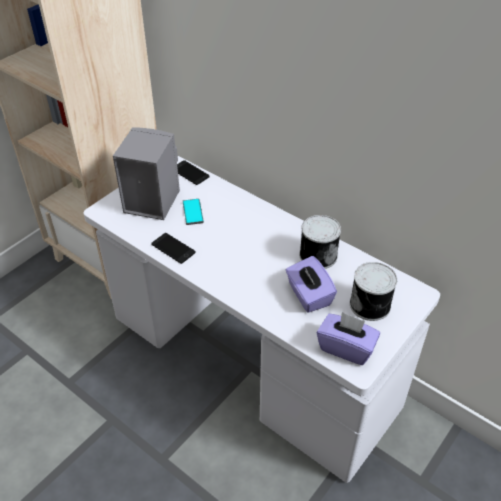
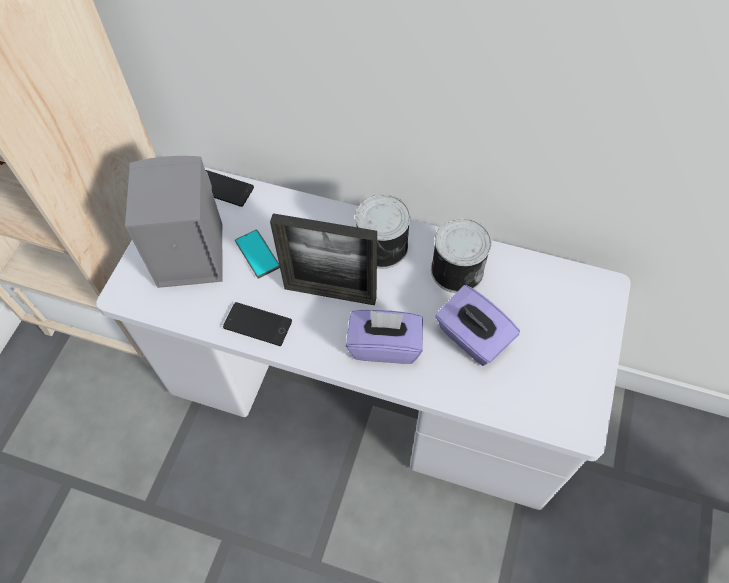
camera: 20 degrees left, 15 degrees up
(227, 245) = (330, 293): none -> picture frame
(346, 347) = (553, 402): purple tissue box -> purple tissue box (384, 345)
(371, 305) = (555, 325): can -> can (383, 246)

